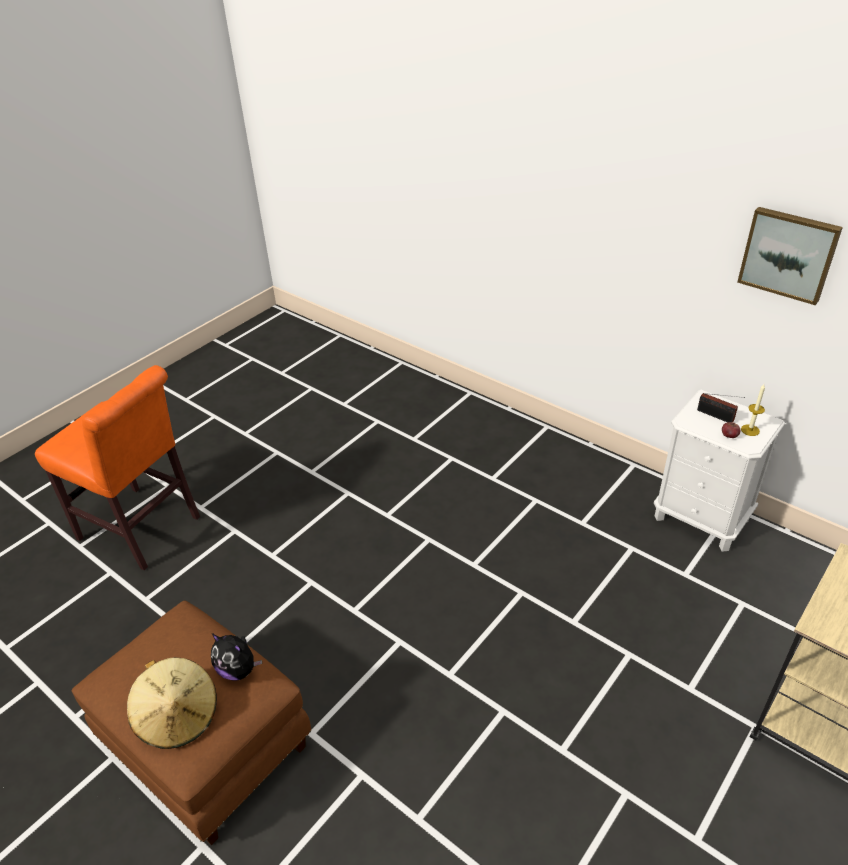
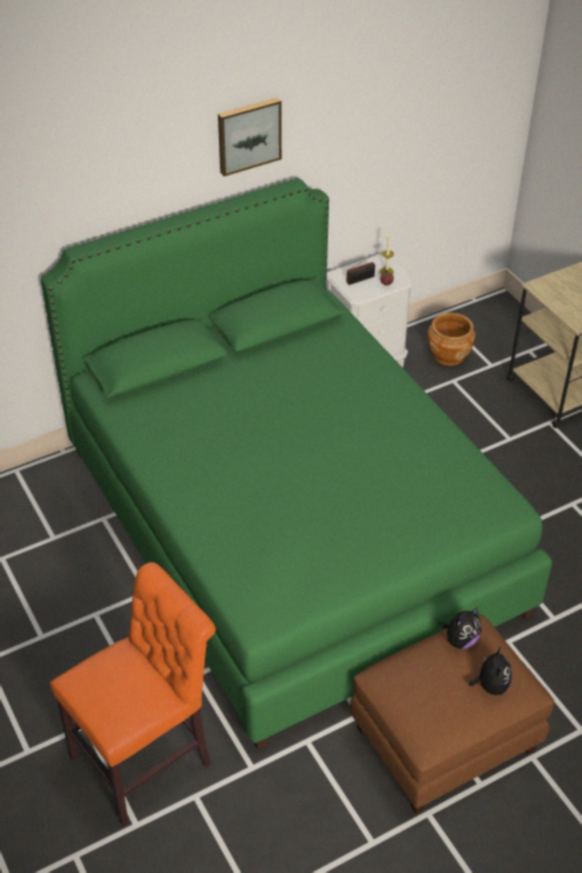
camera: 70 degrees left, 5 degrees up
(178, 716) = (490, 686): beige hat -> plush toy
(429, 535) = (289, 529): none -> green bed
(781, 586) = (448, 355): none -> brown planter
(789, 254) = (361, 140): picture -> picture (248, 135)

